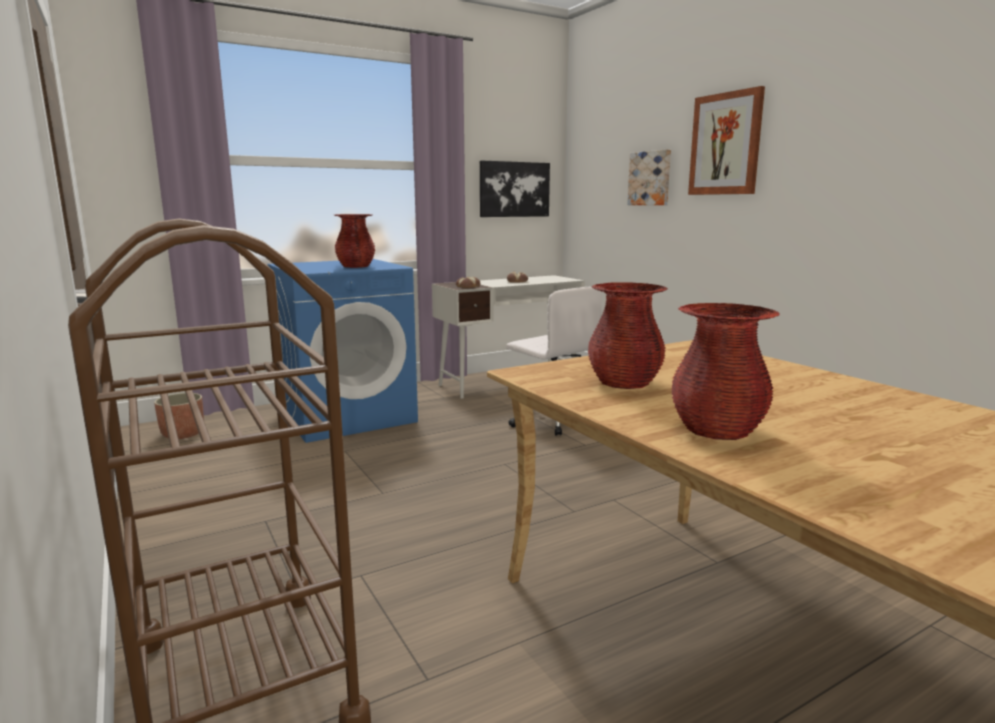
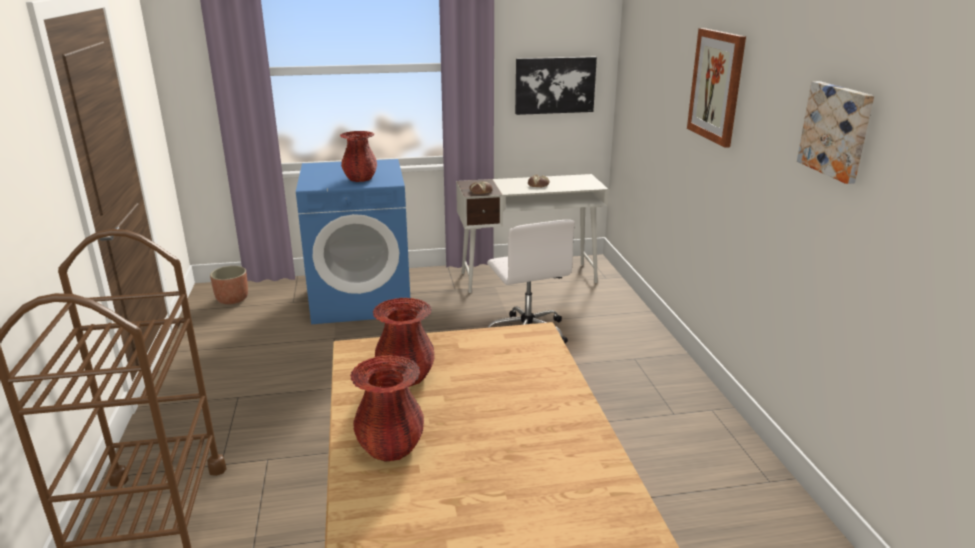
camera: 20 degrees right, 10 degrees up
(650, 178) = (668, 98): picture -> picture (837, 130)

